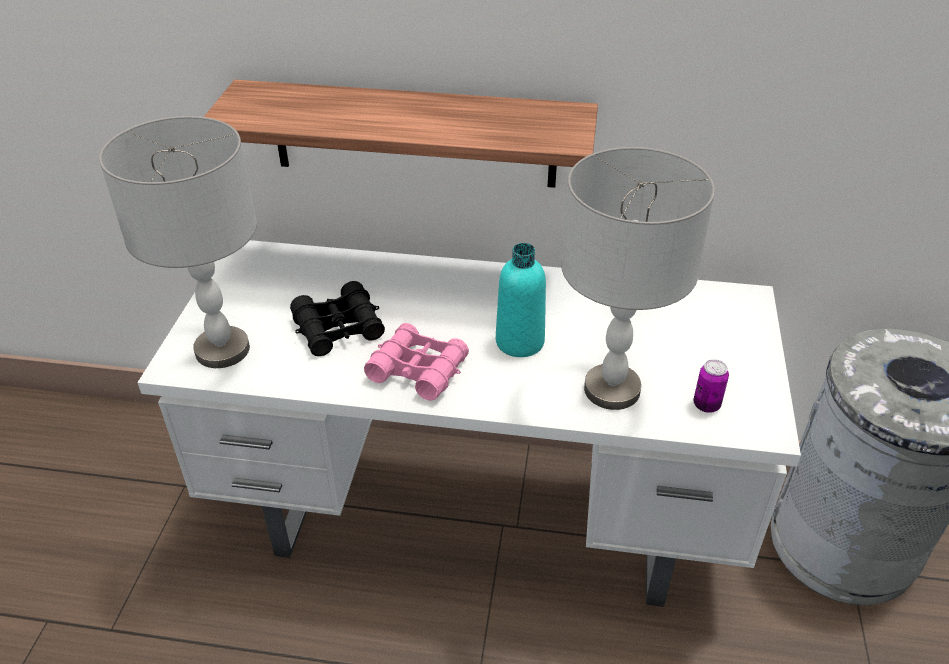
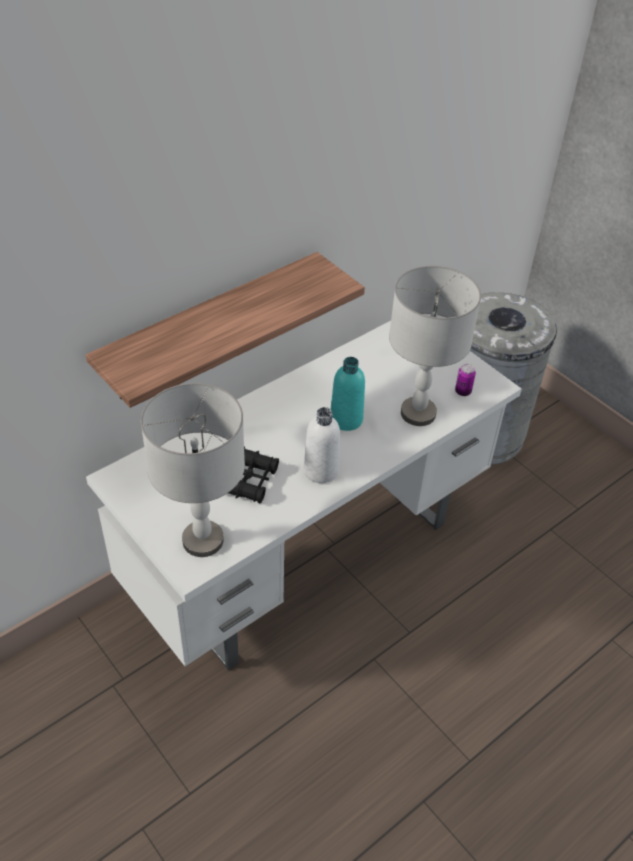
camera: 50 degrees left, 5 degrees up
(418, 370) = (321, 470): pink binoculars -> white bottle

